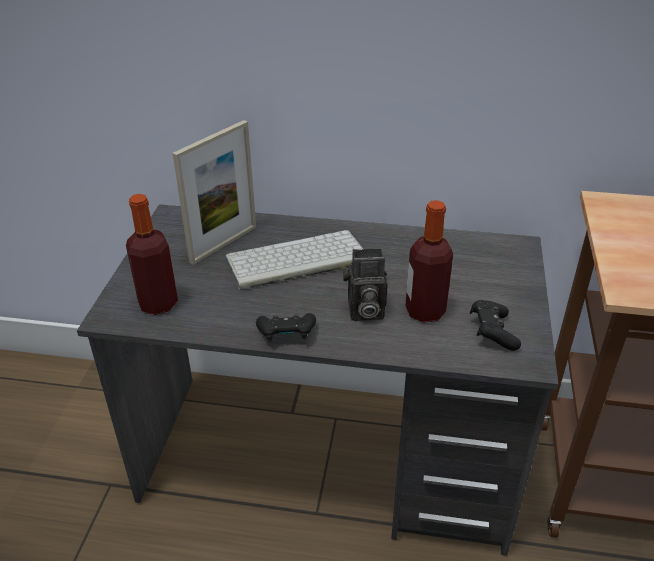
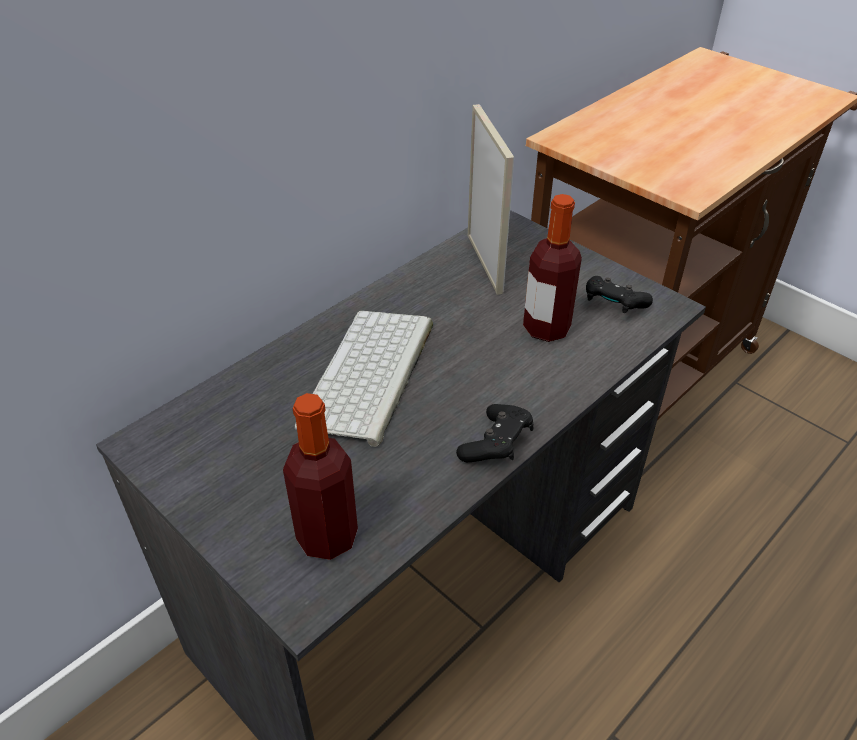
camera: 55 degrees left, 5 degrees up
(223, 244) = (268, 420): picture frame -> picture frame (484, 263)
(364, 311) = (509, 368): camera -> none

